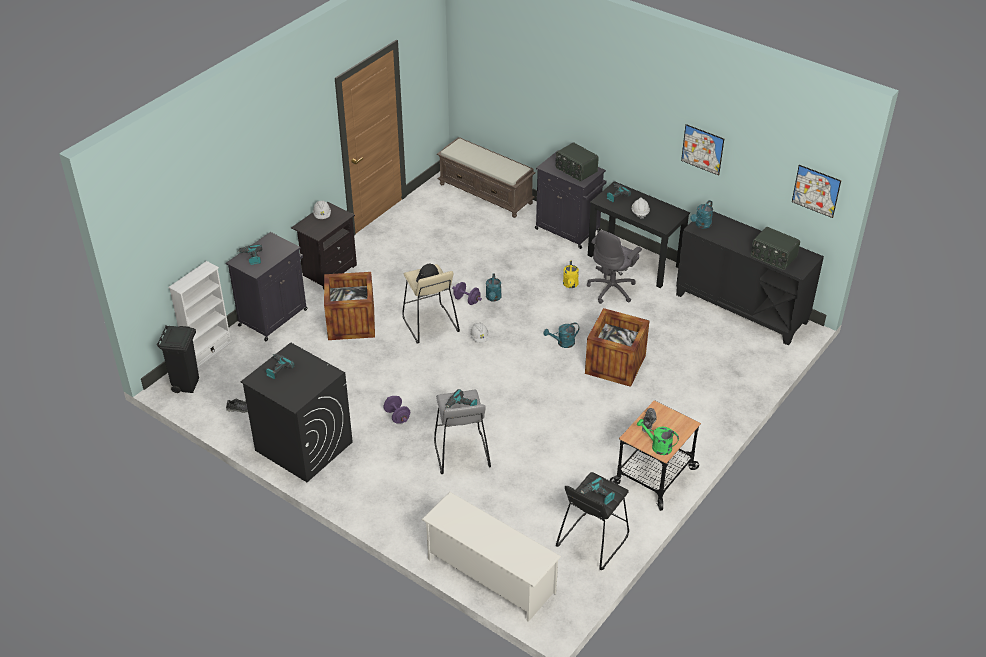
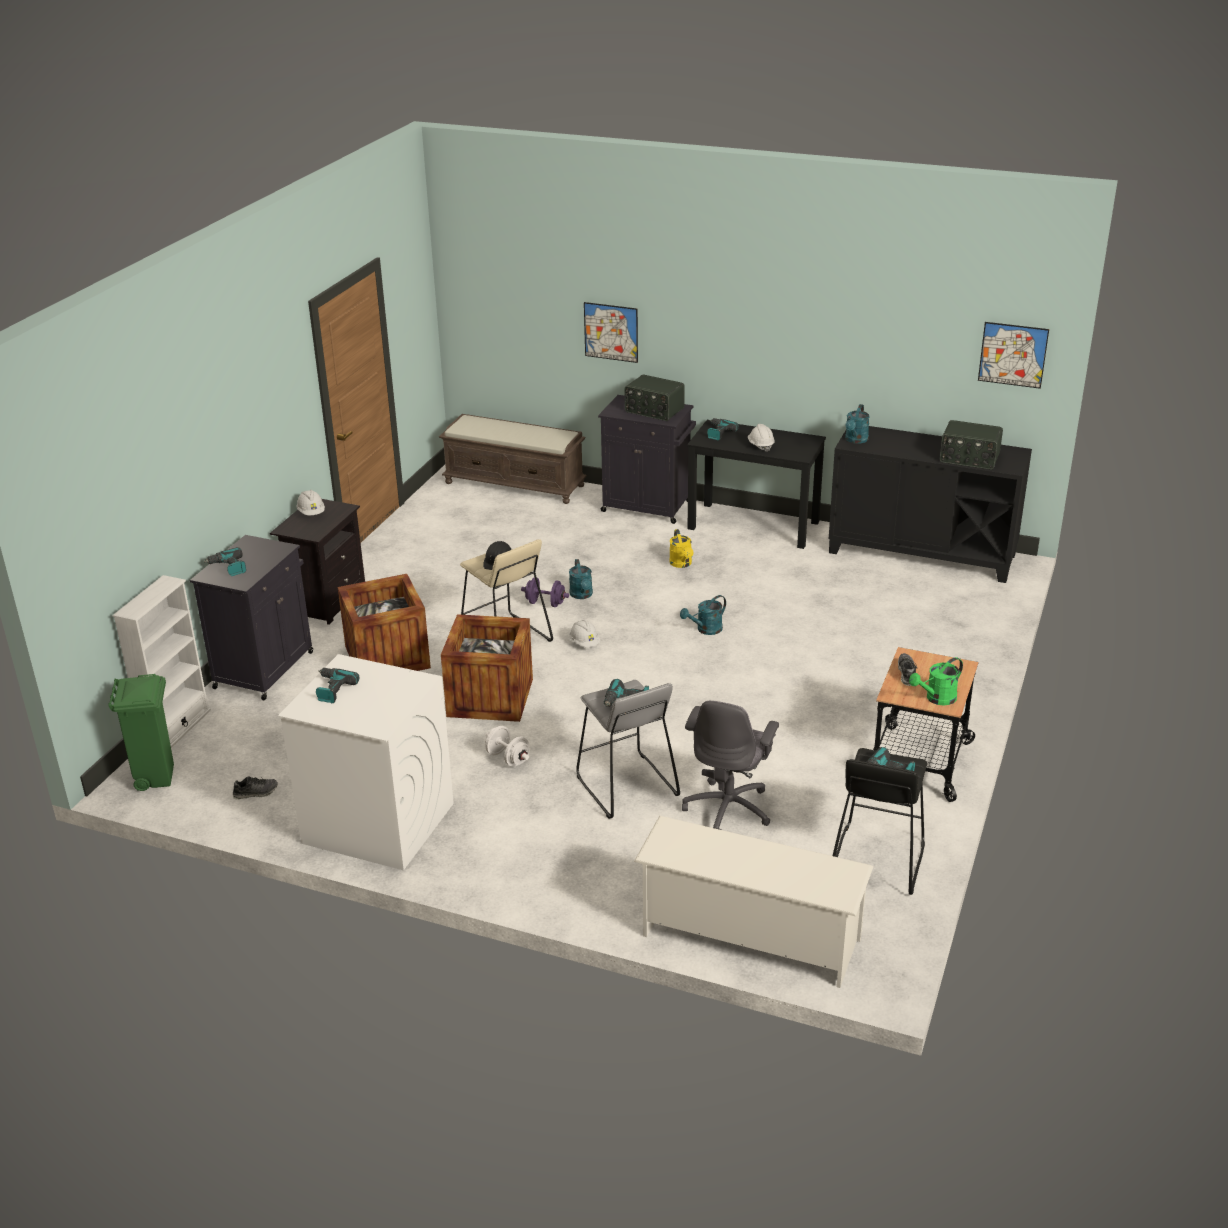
camera: 15 degrees left, 10 degrees down
(186, 384) = (156, 777): black trash can -> green trash can
(303, 446) = (377, 823): black washing machine -> white washing machine
(397, 416) = (508, 758): purple dumbbell -> white dumbbell
(612, 289) = (741, 560): grey office chair -> grey office chair (729, 808)
(615, 364) = (791, 642): crate -> crate (490, 697)
(657, 446) = (936, 699): green watering can -> green watering can turned 45 degrees counterclockwise
(702, 149) = (838, 337): picture -> picture (611, 332)

